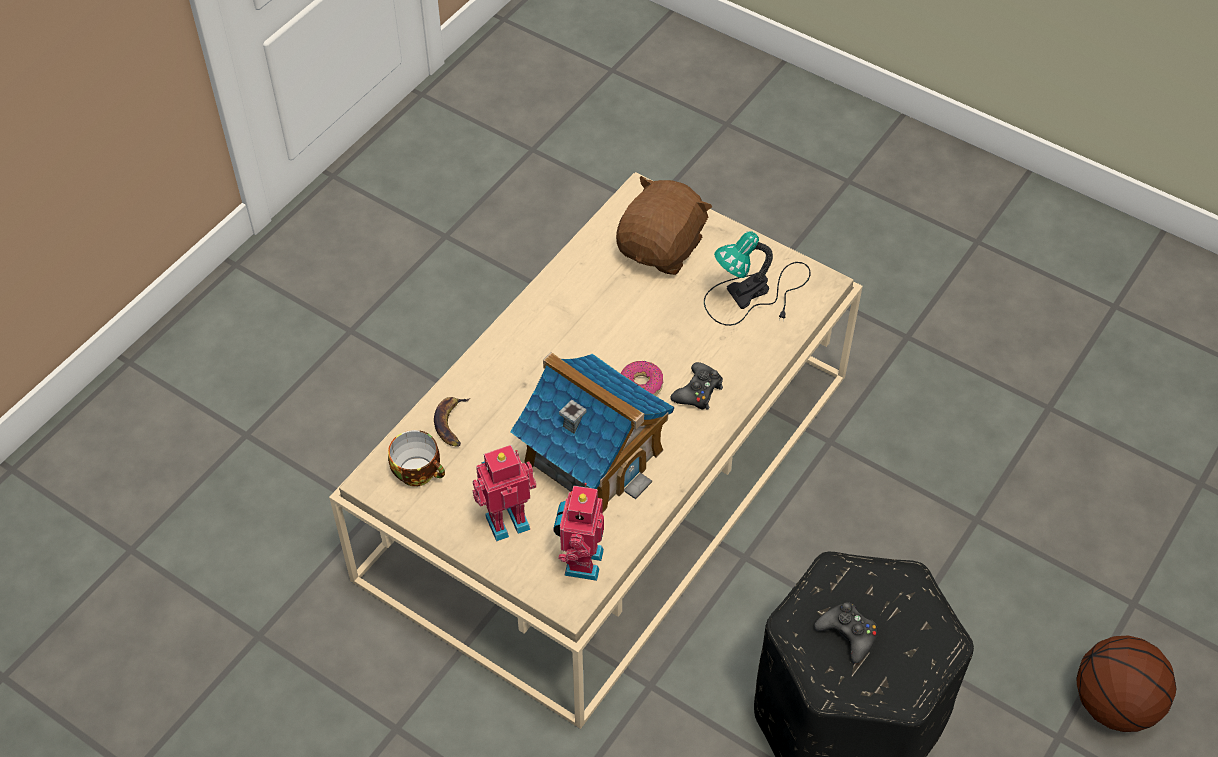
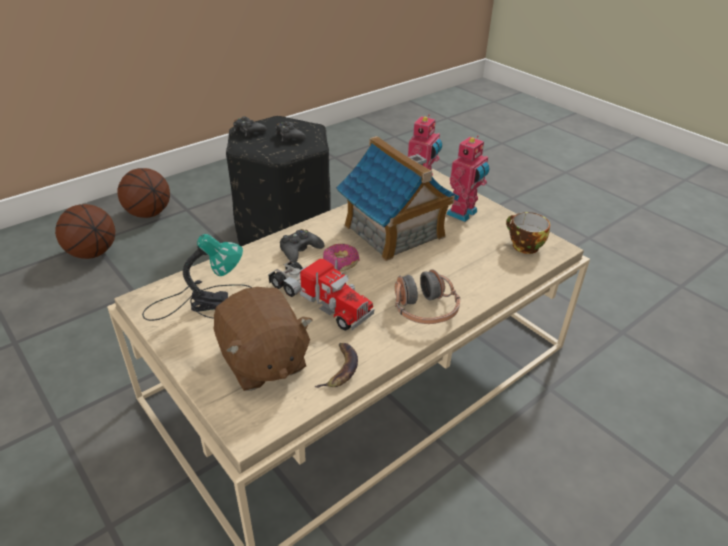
camera: 165 degrees left, 15 degrees down
(452, 423) = (497, 267): banana -> banana (340, 368)
(506, 519) = (463, 214): toy robot -> toy robot turned 45 degrees counterclockwise
(526, 341) = (424, 309): none -> headphones
(642, 326) = (319, 300): none -> toy truck
(662, 248) = (263, 361): brown plush toy -> brown plush toy turned 75 degrees counterclockwise
(928, 632) = (249, 131): none -> black game controller
(1111, 579) = (92, 253): none -> basketball

